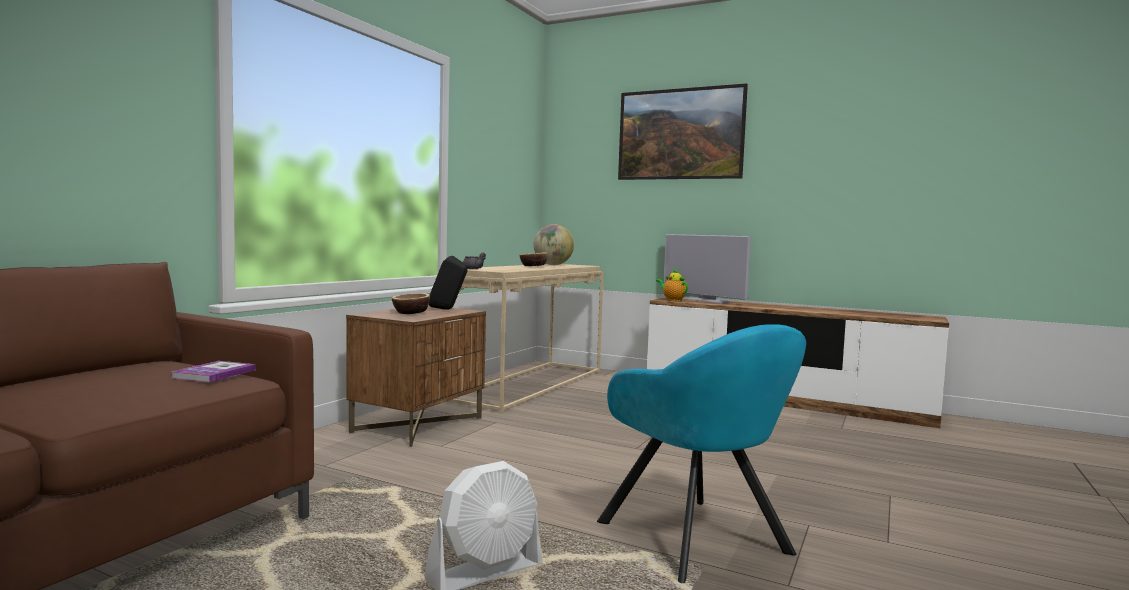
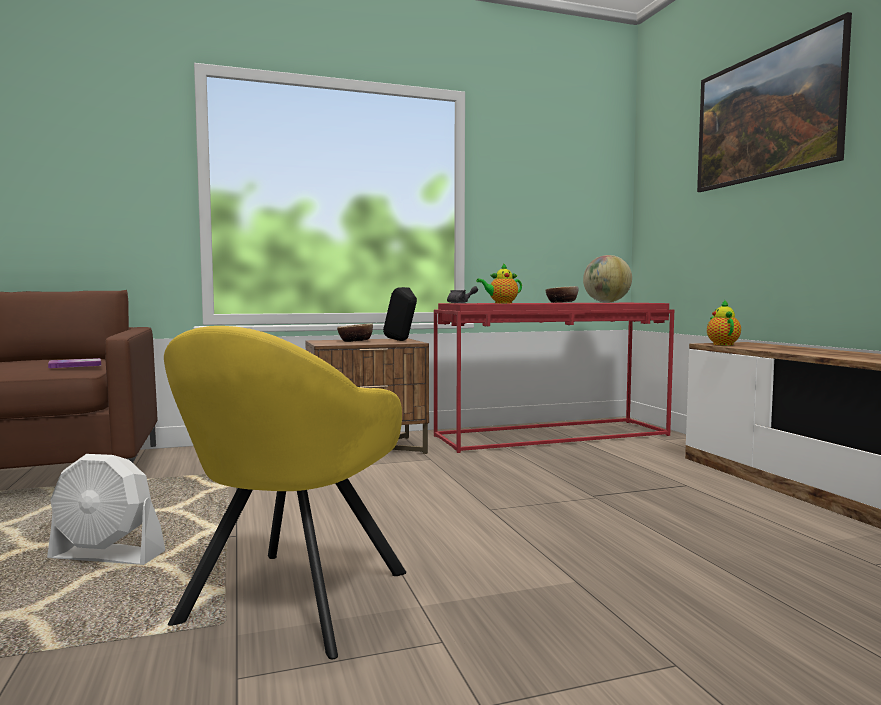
camera: 45 degrees right, 0 degrees up
(517, 269) = (501, 303): none -> teapot
(529, 385) = (552, 435): beige console table -> red console table
(699, 541) = (289, 603): turquoise armchair -> yellow armchair
(704, 300) = (774, 346): television -> none

